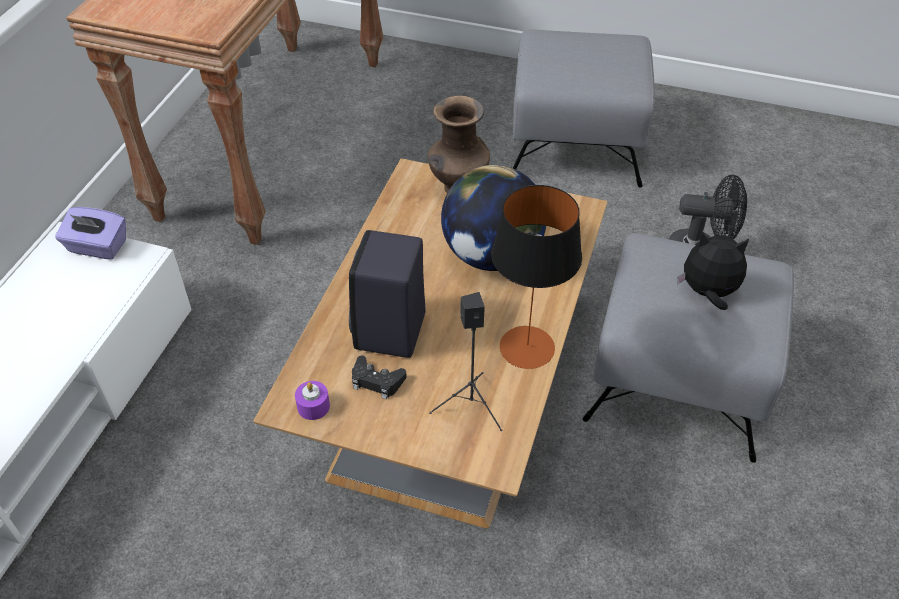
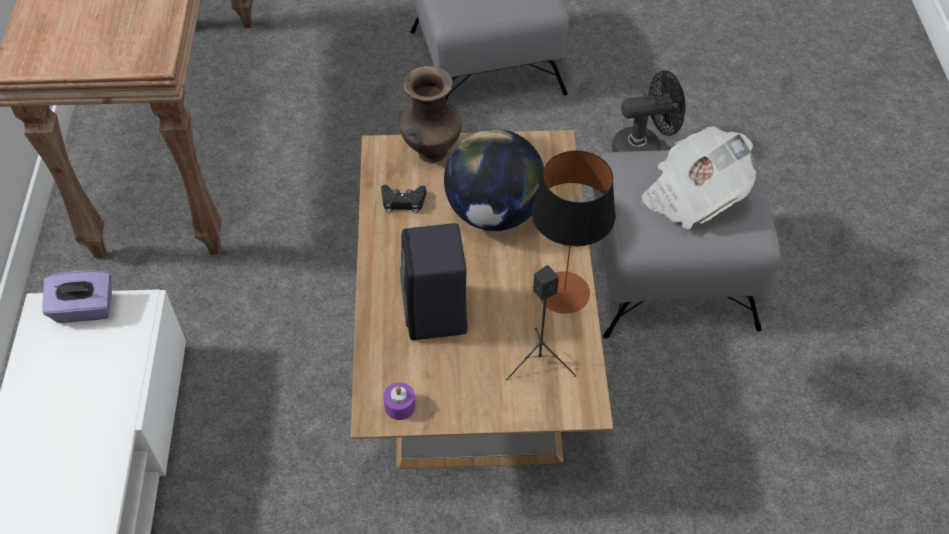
camera: 20 degrees left, 5 degrees up
(376, 381) = (446, 364): black game controller -> black game controller (403, 202)
(707, 293) = (693, 196): plush toy -> newspaper

